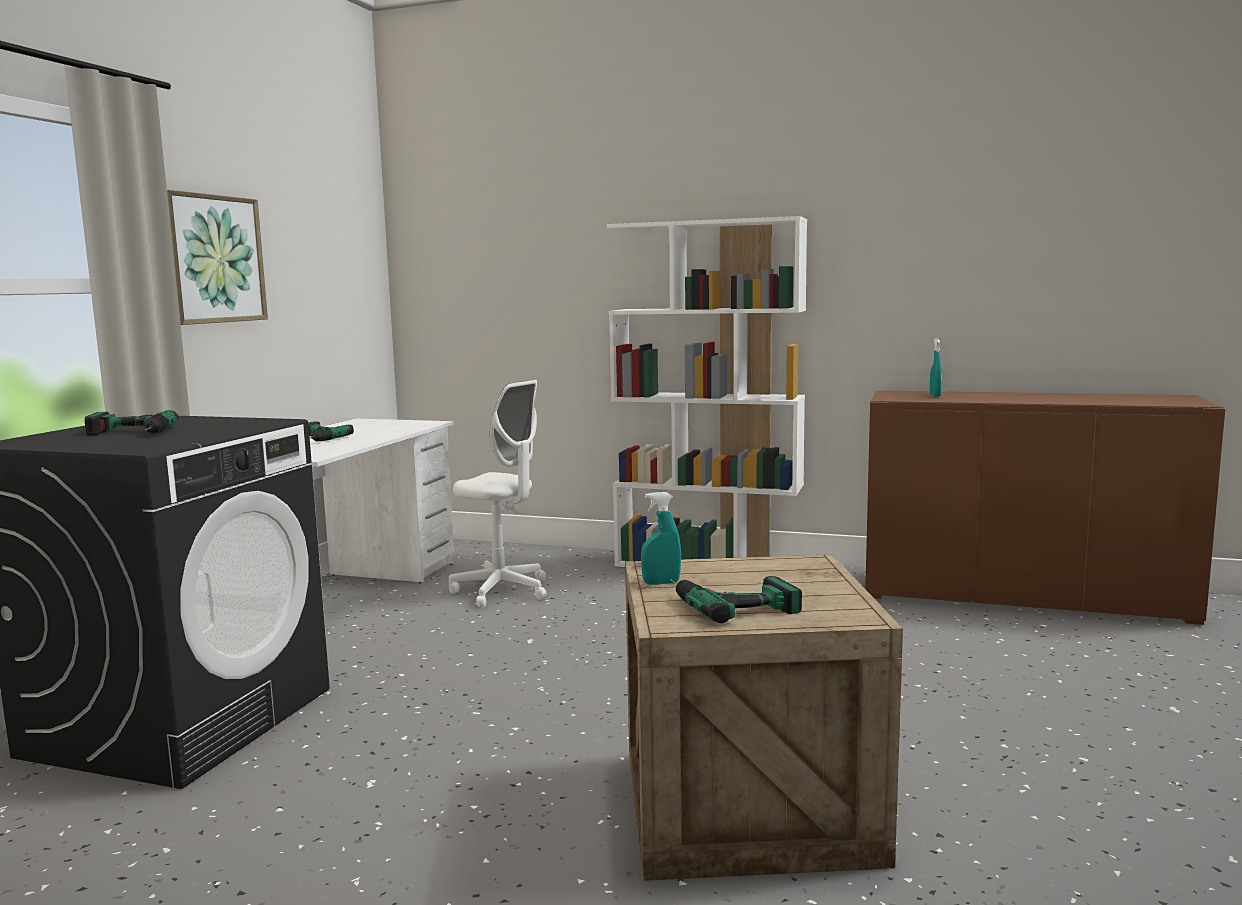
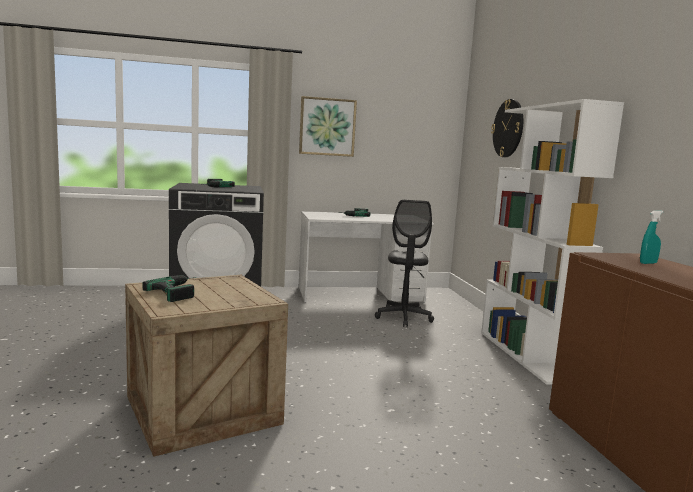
camera: 60 degrees right, 0 degrees up
(502, 591) = (403, 317): white office chair -> black office chair
(543, 250) = (508, 128): none -> wall clock
(661, 583) = (207, 280): turquoise spray bottle -> none

